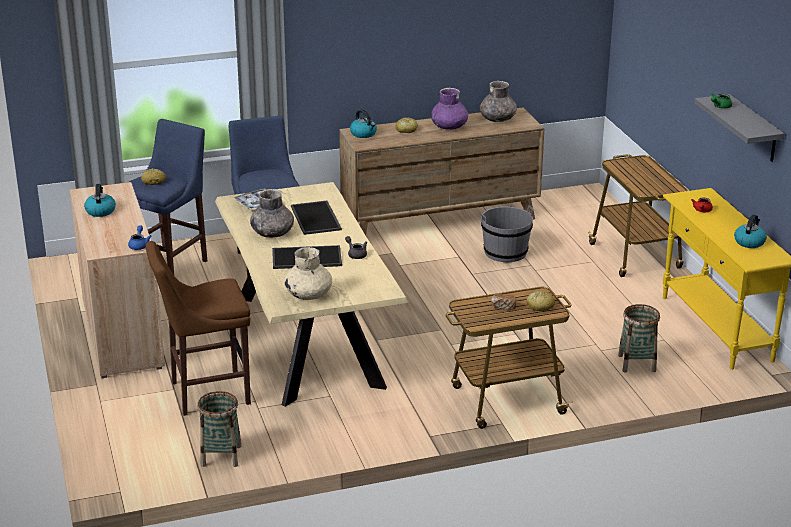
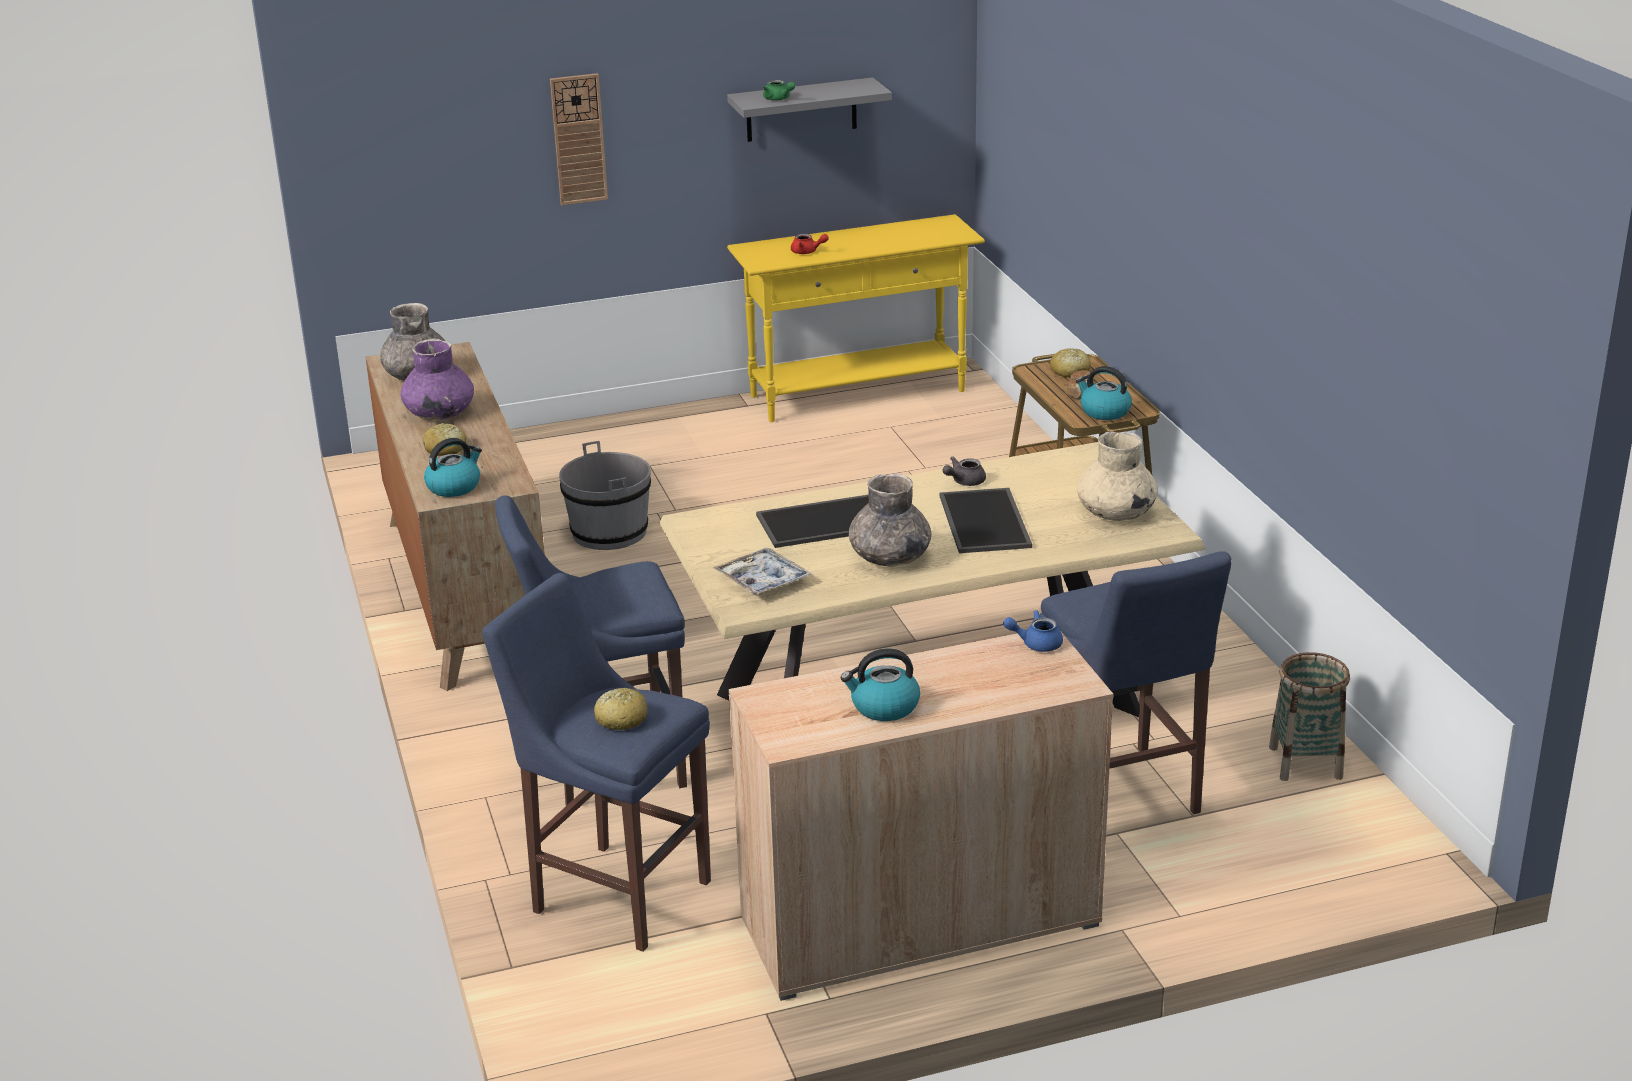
camera: 90 degrees left, 0 degrees up
(205, 393) = (1122, 796): brown stool -> blue stool
(635, 257) = (639, 435): cart -> none
(637, 363) = (958, 445): basket -> none
(679, 76) = (578, 139): none -> wall clock
(749, 242) = (903, 233): kettle -> kettle (1104, 411)

